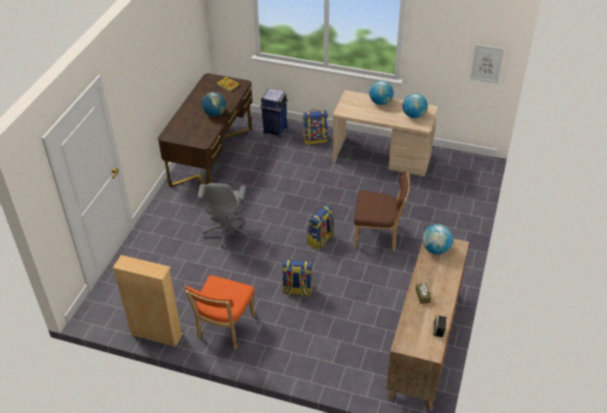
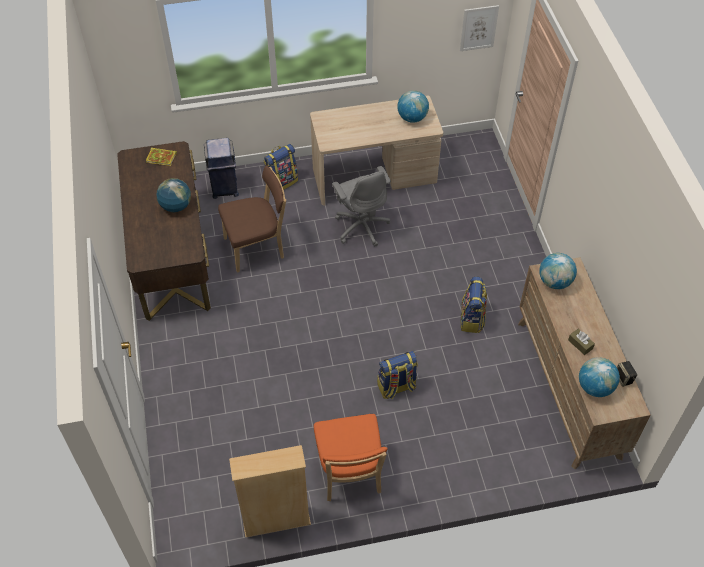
camera: 30 degrees left, 10 degrees up
(226, 231) = (262, 350): grey office chair -> grey office chair (361, 226)
(321, 240) = (379, 312): backpack -> backpack (472, 319)
(378, 236) = (437, 279): brown chair -> brown chair (257, 248)
(380, 102) = (363, 114): globe -> globe (595, 387)

